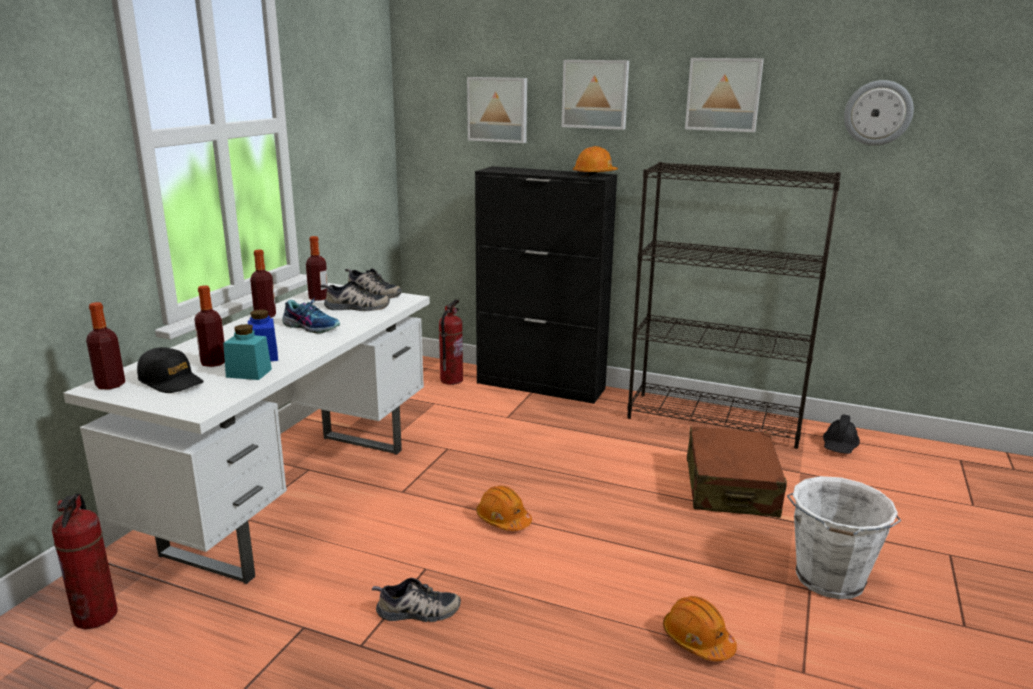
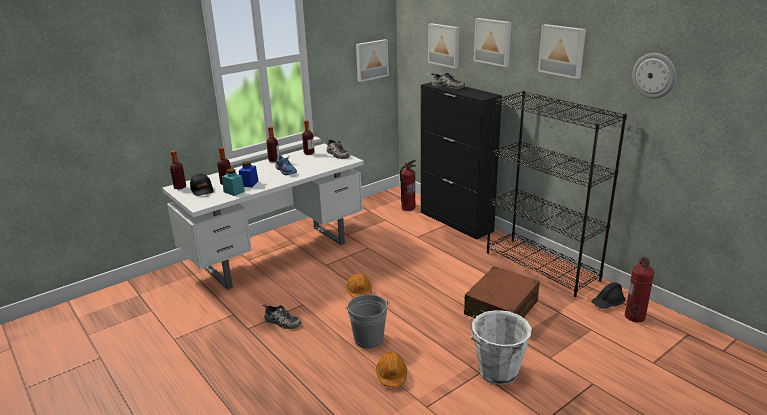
camera: 30 degrees right, 5 degrees up
(96, 616) = (167, 286): fire extinguisher -> fire extinguisher (635, 317)
(356, 307) = (319, 162): shoe -> shoe (447, 87)
(367, 141) = (371, 60): none -> picture
(594, 174) = (486, 94): orange hard hat -> none
(598, 592) = (368, 339): none -> grey bucket

